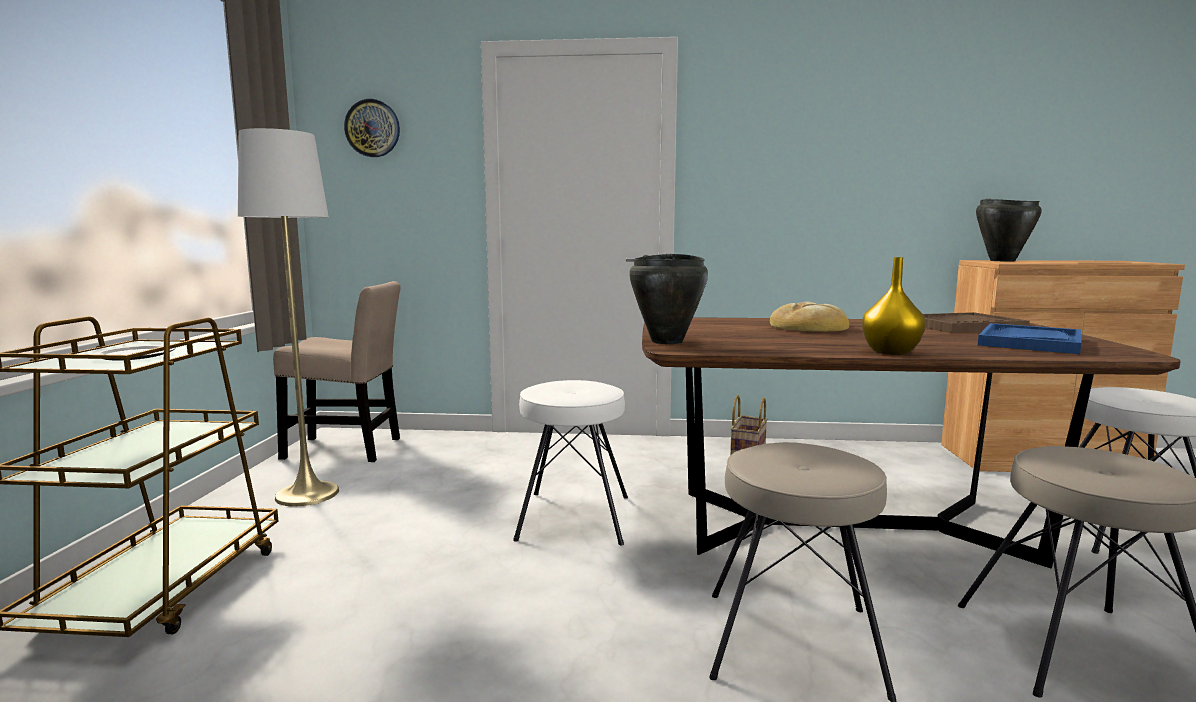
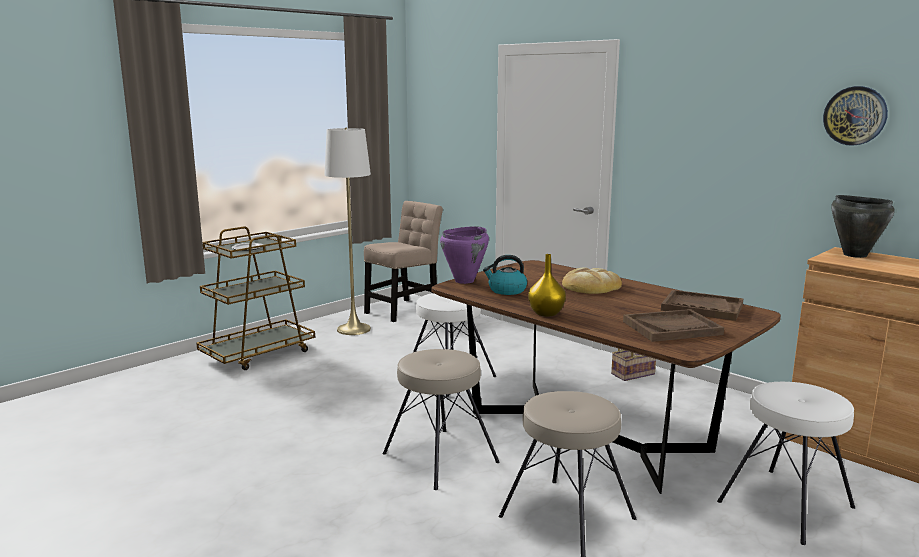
camera: 40 degrees right, 5 degrees up
(348, 449) = (404, 310): beige chair -> beige chair turned 90 degrees counterclockwise
(372, 128) = (441, 102): wall clock -> wall clock (855, 116)
(667, 341) = (465, 281): black cooking pot -> purple cooking pot
(754, 342) = (506, 290): none -> kettle
(1029, 342) = (672, 328): blue tray -> brown tray

